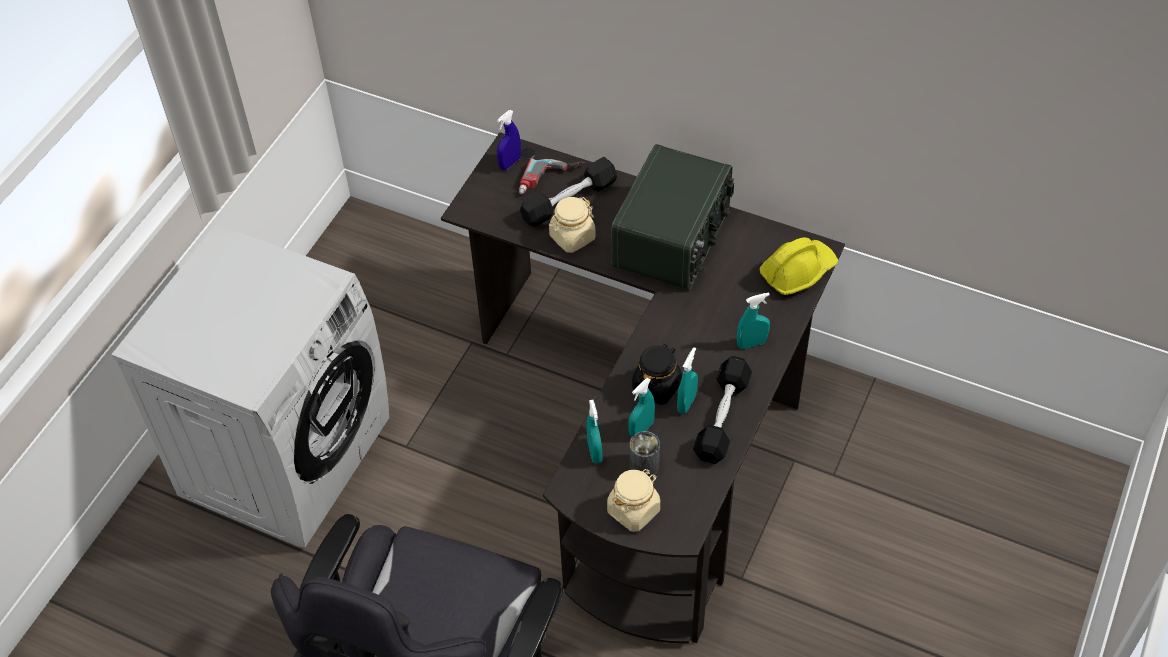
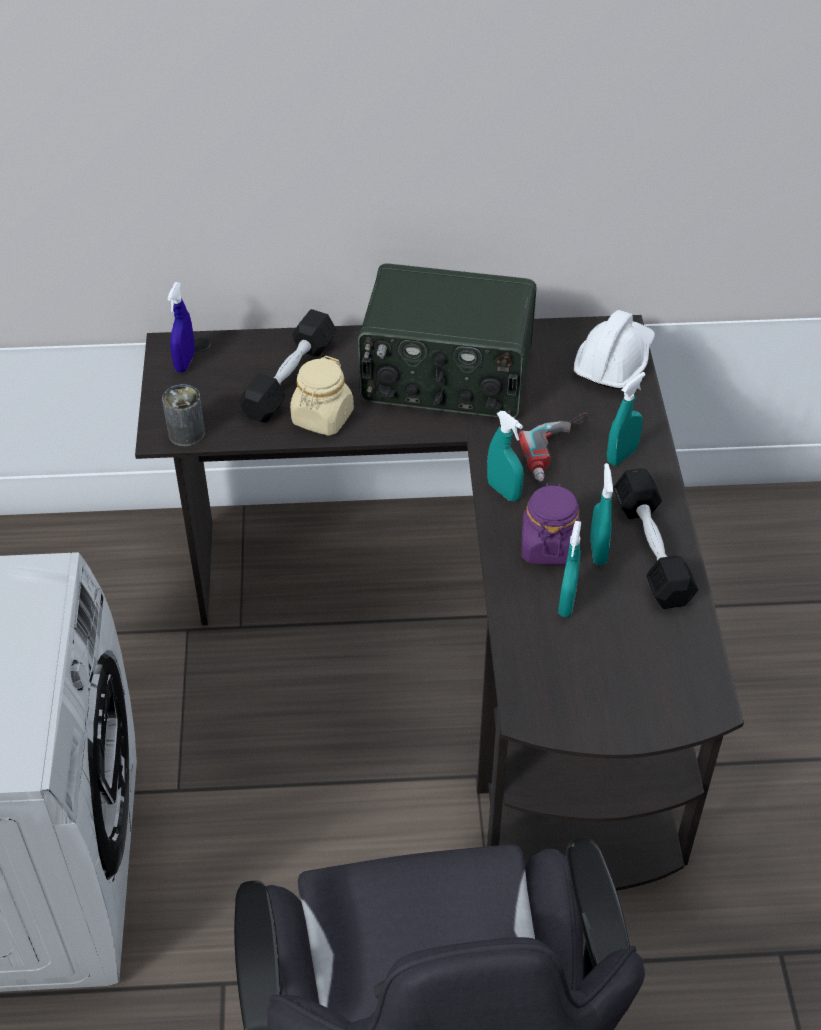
camera: 30 degrees left, 5 degrees down
(550, 181) = (251, 364): power drill -> power drill (560, 452)
(594, 452) = (530, 654): turquoise spray bottle -> turquoise spray bottle (503, 491)
(633, 510) = (629, 703): beige jar -> none
(644, 465) = (602, 644): can -> can (186, 433)
(657, 386) = (548, 546): black jar -> purple jar
(673, 239) = (446, 376): radio -> radio turned 105 degrees clockwise
(797, 272) = (614, 361): yellow hard hat -> white hard hat

